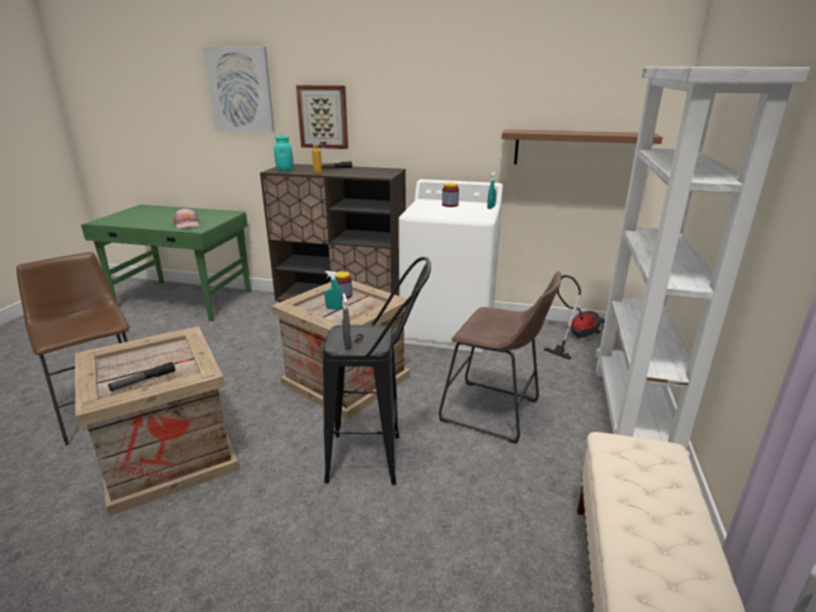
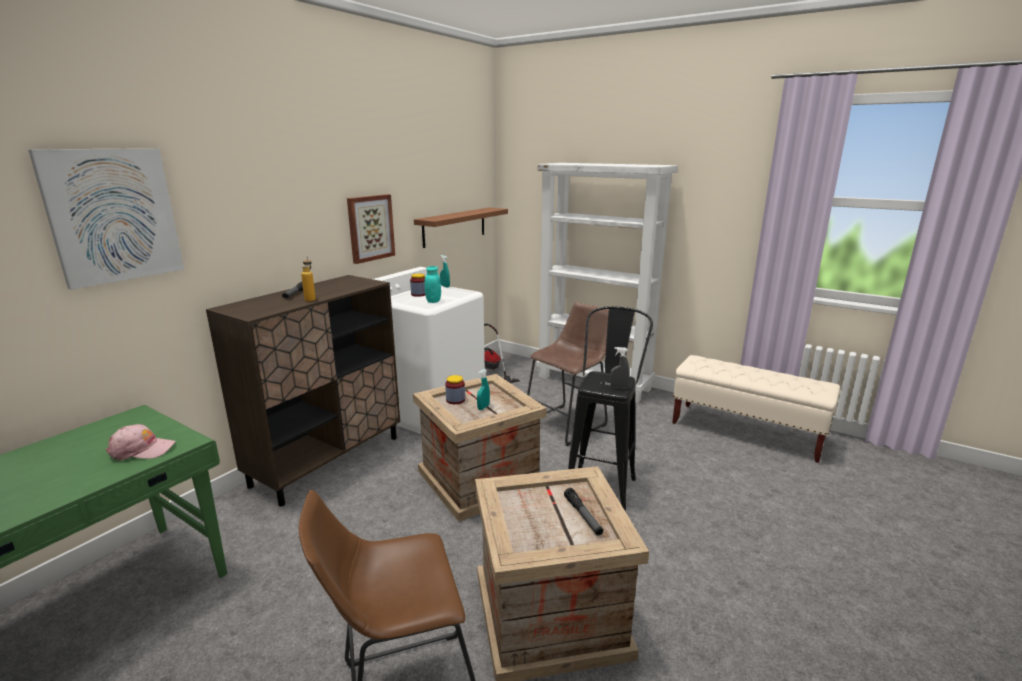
camera: 70 degrees left, 5 degrees down
(285, 170) = (260, 310): turquoise jar -> turquoise jar (433, 301)
(323, 117) = (250, 235): picture -> picture (370, 228)

